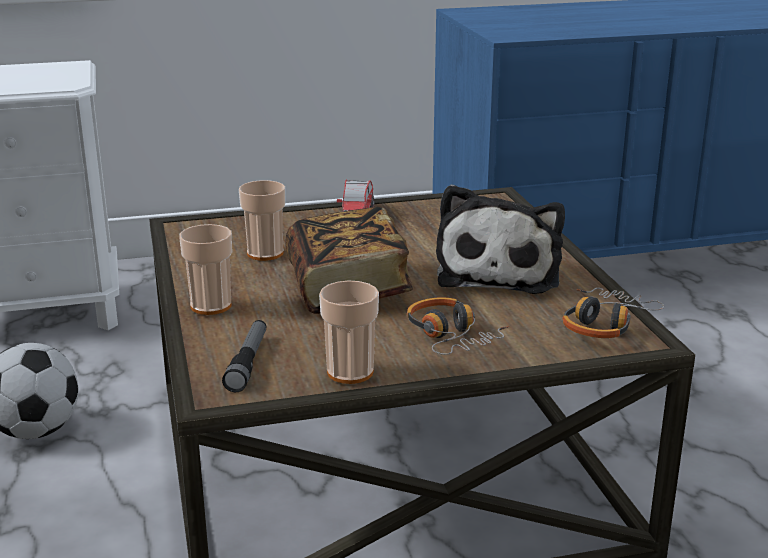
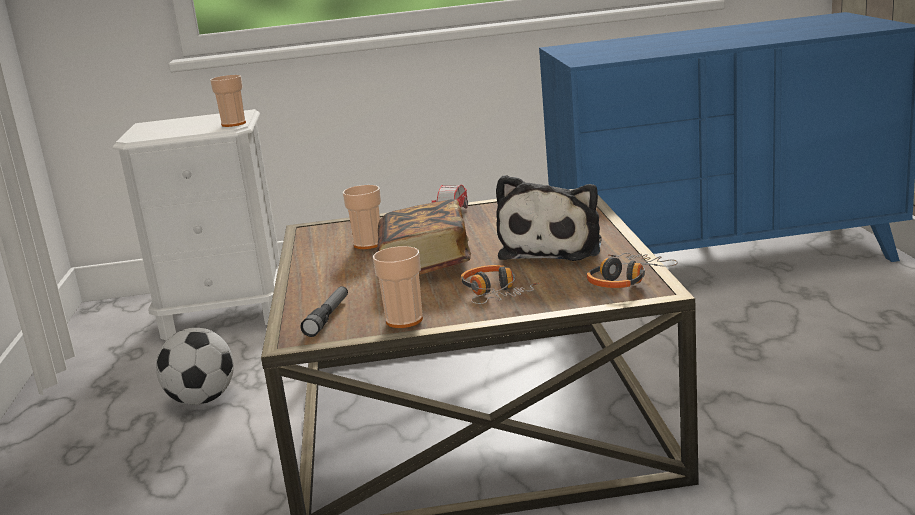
camera: 10 degrees right, 5 degrees down
(211, 306) = (312, 281): cup -> cup (233, 124)

